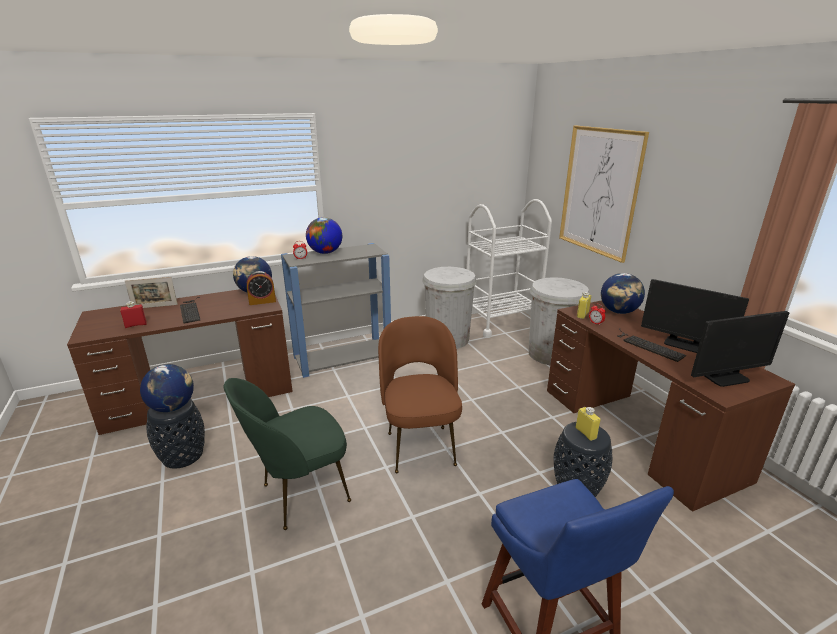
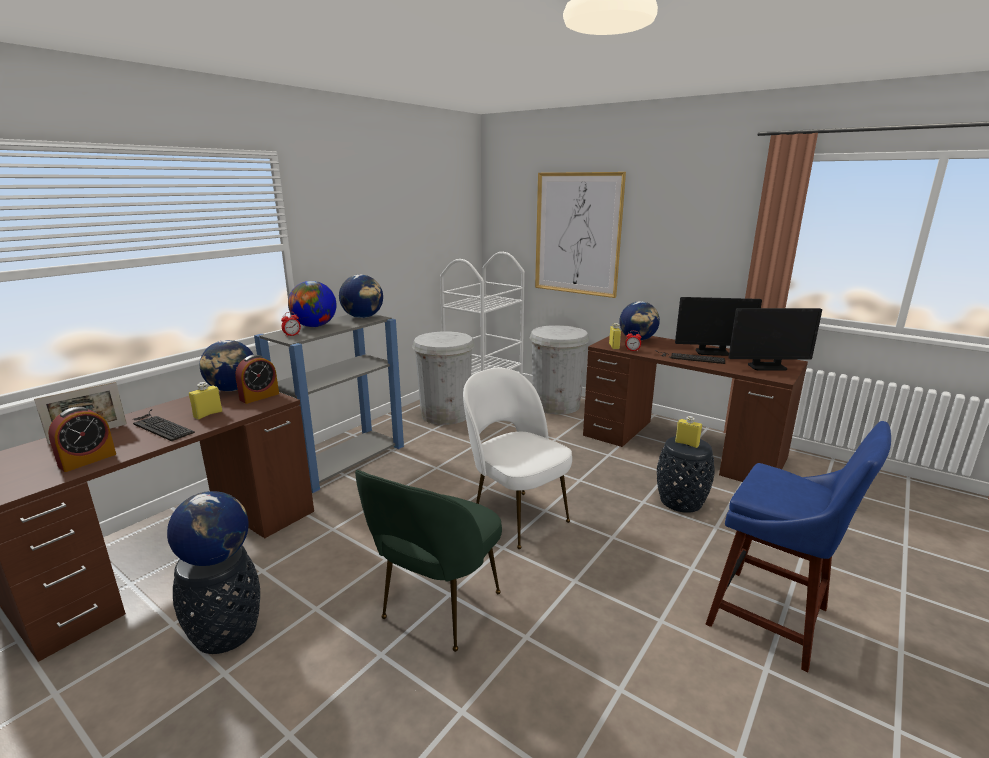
camera: 30 degrees left, 5 degrees down
(136, 325) = (87, 460): red bottle -> alarm clock
(221, 308) = (208, 414): none -> yellow bottle
(368, 250) = (363, 317): none -> globe
(420, 444) = (516, 515): brown chair -> white chair
(726, 378) = (767, 367): monitor -> monitor turned 45 degrees clockwise

